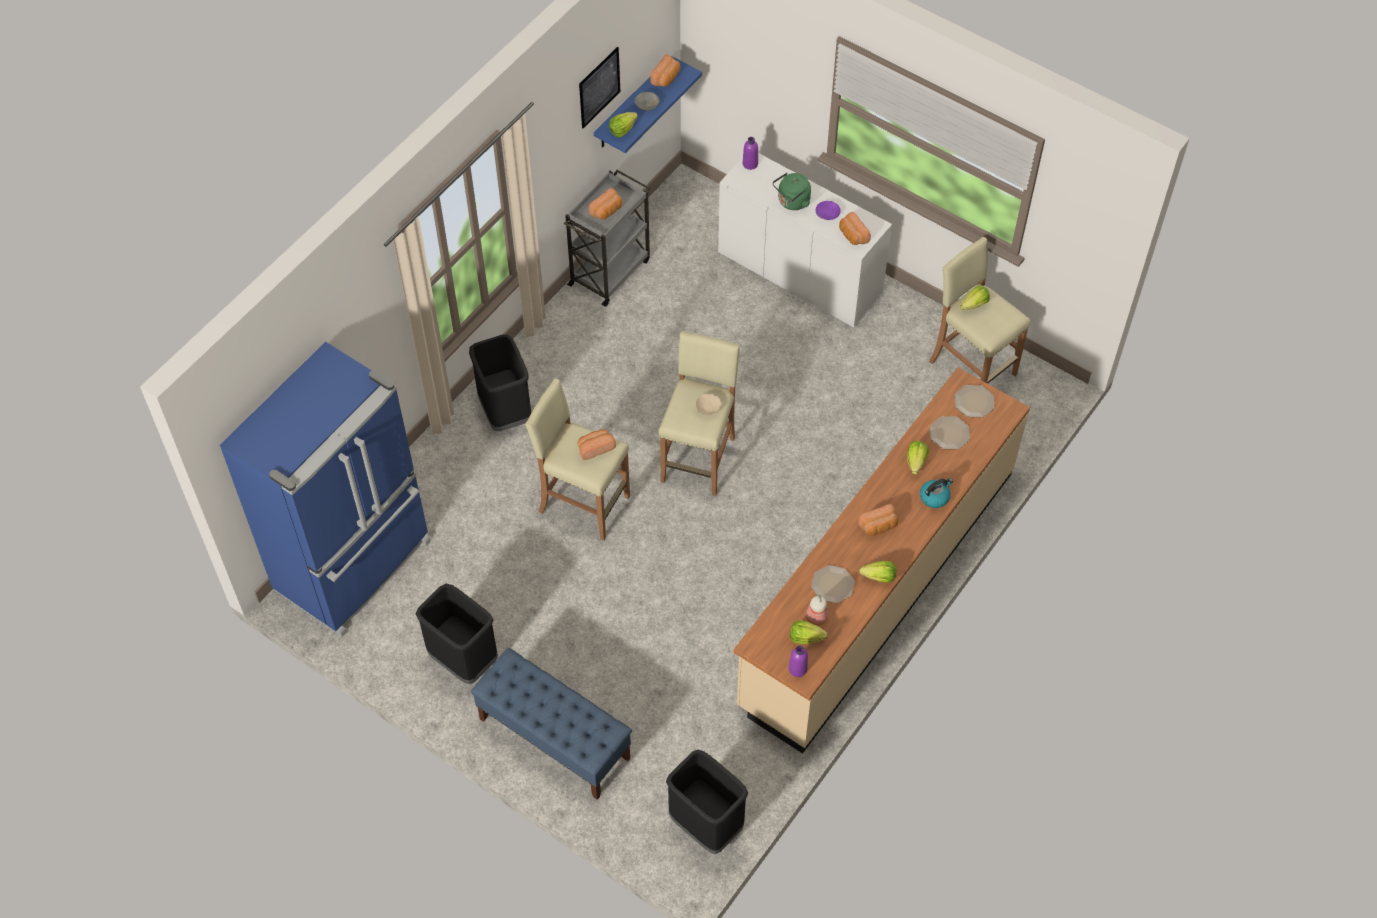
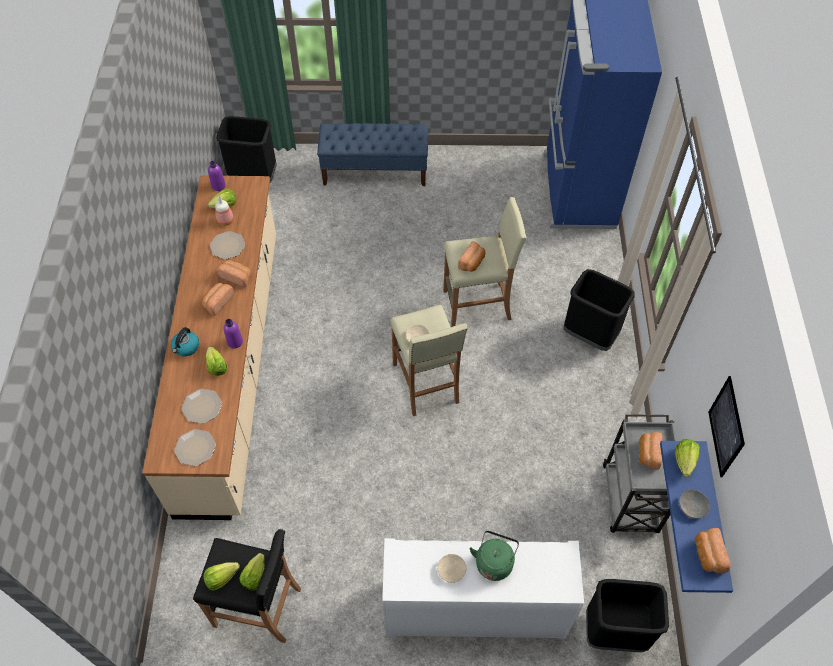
camera: 145 degrees right, 0 degrees up
(462, 660) = (464, 180): black trash can -> black trash can (615, 631)
(750, 164) = (568, 582): purple bottle -> purple bottle (235, 342)
(828, 214) = (451, 570): purple bowl -> beige bowl
(852, 235) = (410, 559): bread -> bread (237, 276)
(879, 577) = (196, 268): lettuce -> lettuce (221, 578)
(971, 367) = (259, 607): beige stool -> black stool

